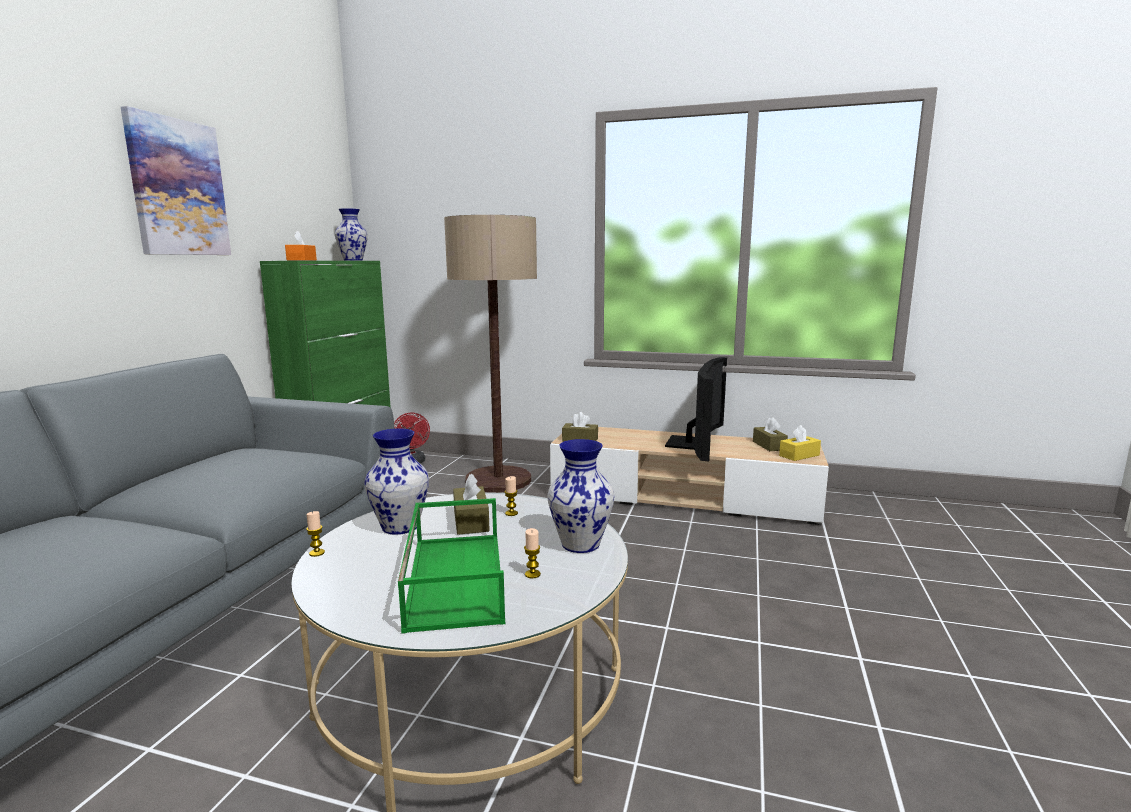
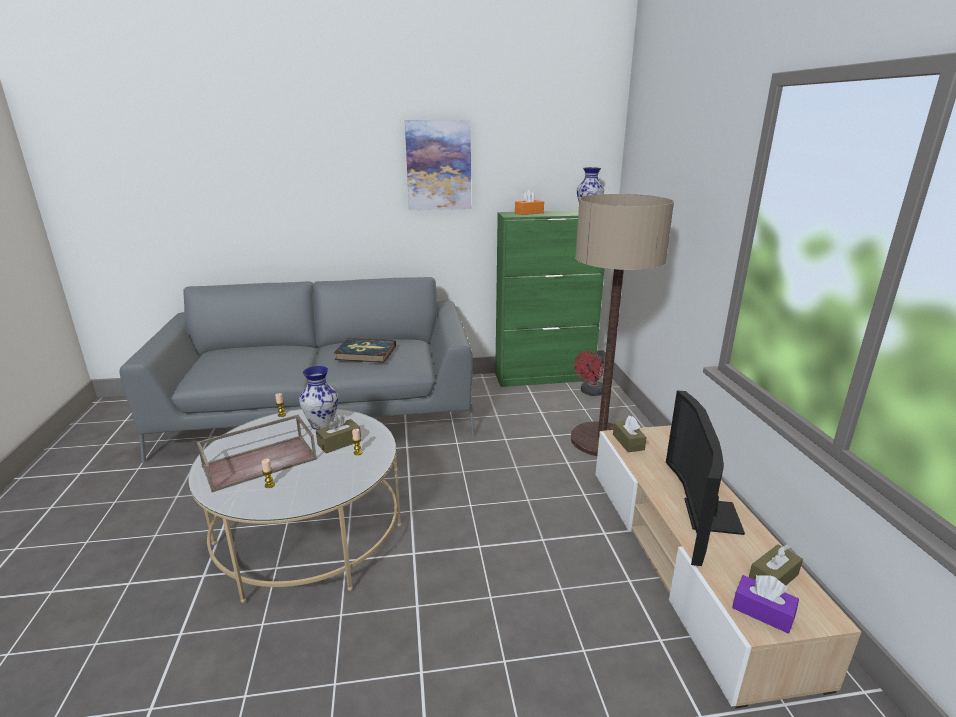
camera: 65 degrees right, 10 degrees up
(237, 469) = (365, 353): none -> book
(454, 578) = (261, 461): green tray -> brown tray
(579, 544) = (317, 491): vase -> none
(695, 444) = (702, 514): television -> television turned 105 degrees clockwise
(799, 455) = (762, 611): yellow tissue box -> purple tissue box

